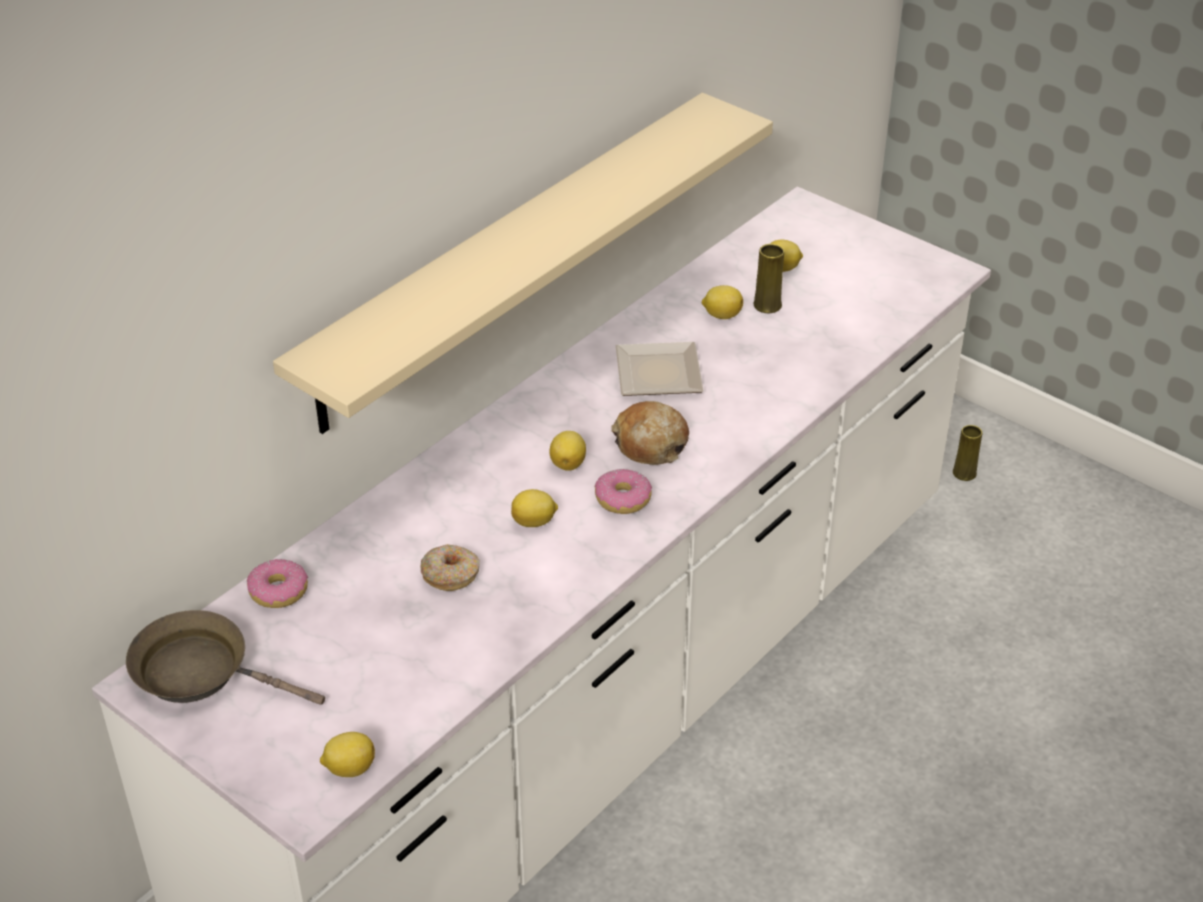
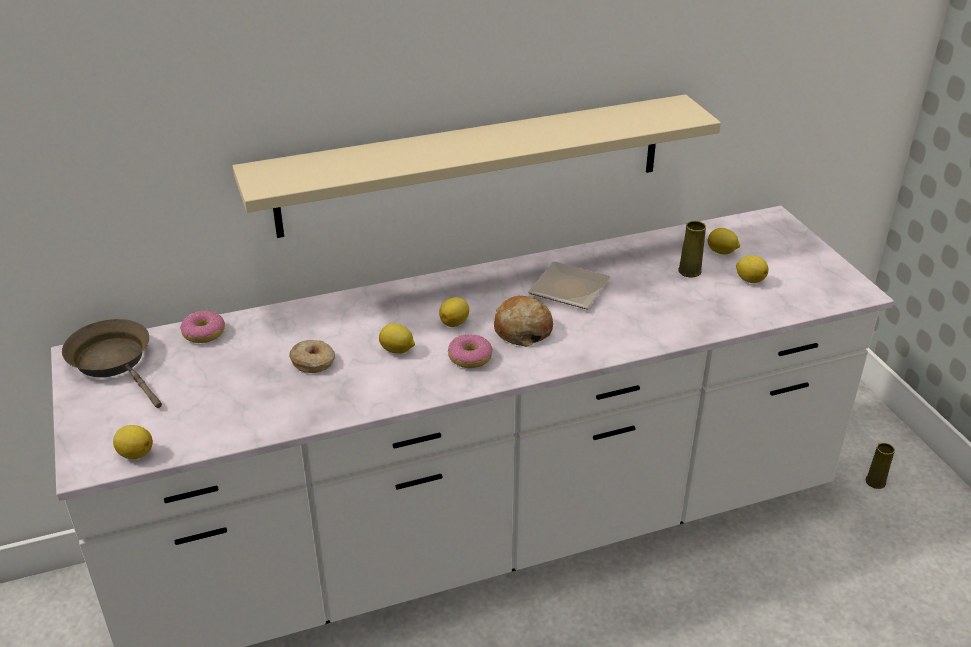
camera: 30 degrees right, 5 degrees down
(721, 315) = (649, 267): lemon -> lemon (749, 280)

